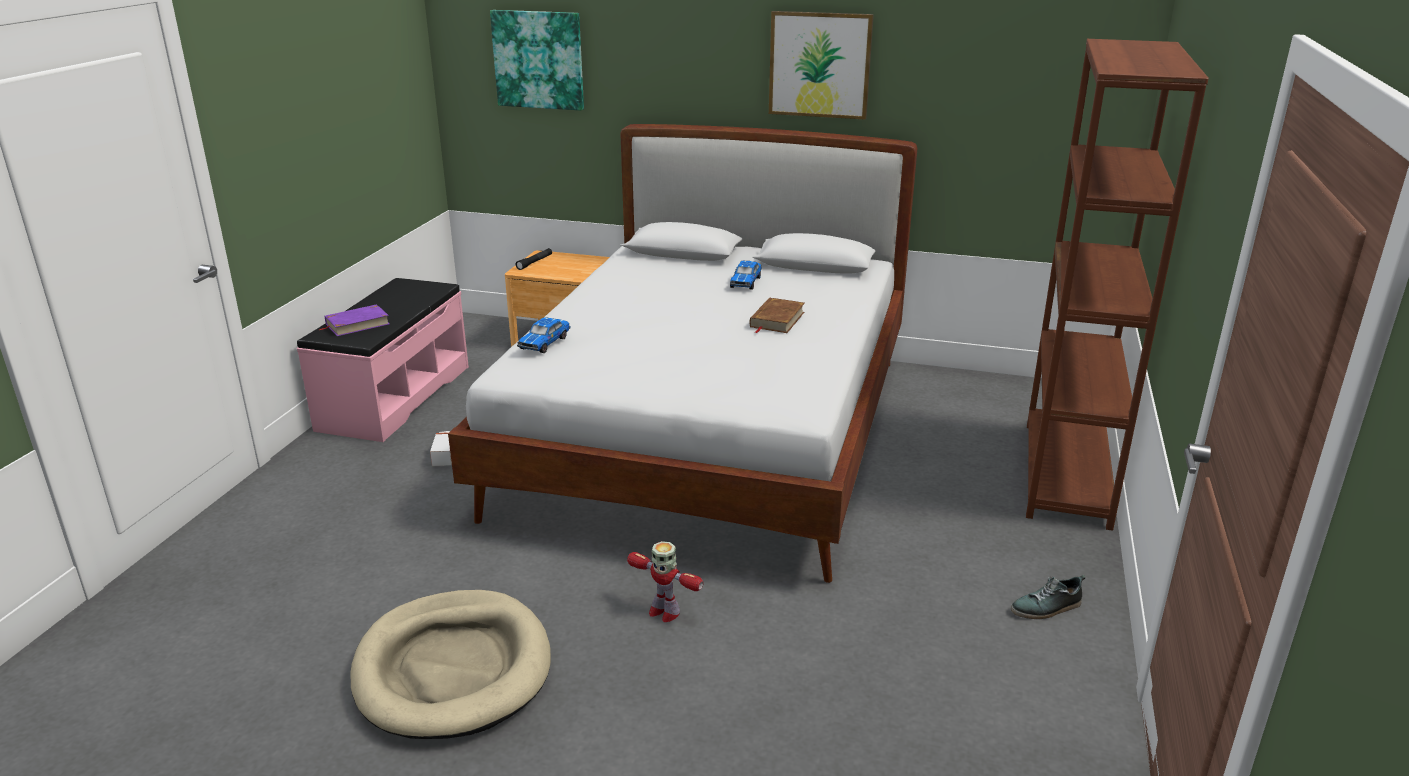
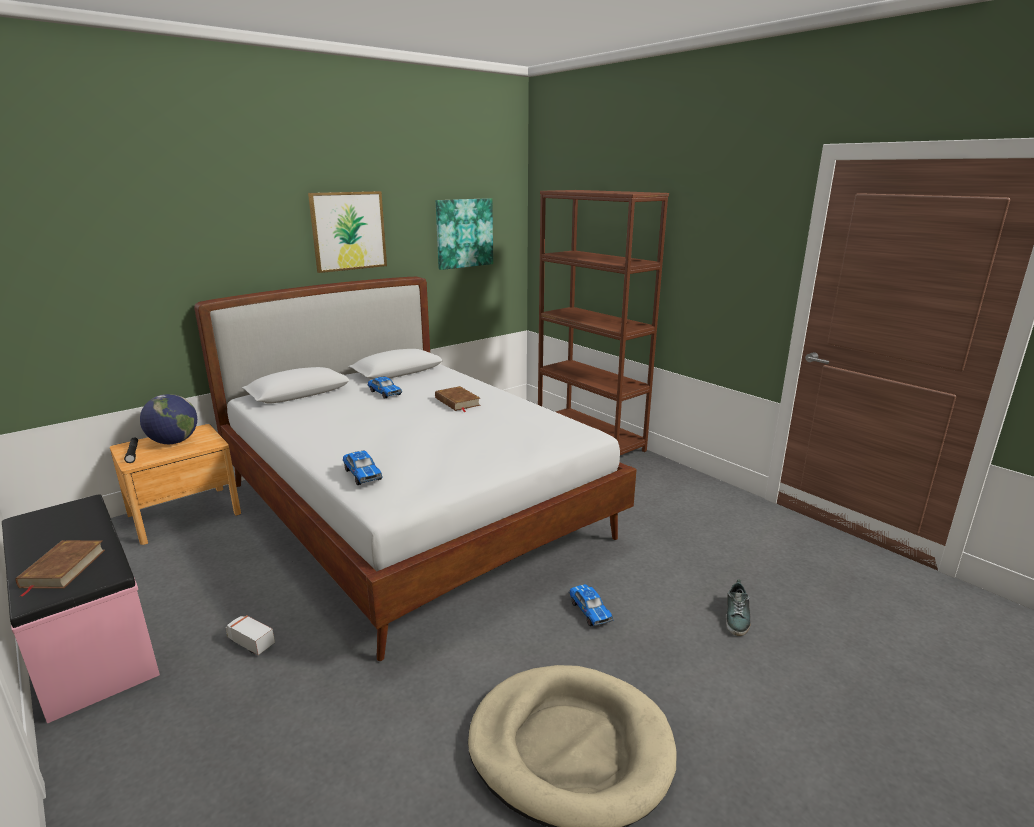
camera: 55 degrees left, 5 degrees down
(357, 324) = (63, 568): purple book -> brown book
(539, 59) = (80, 255): picture -> picture (464, 233)
(572, 264) = (174, 442): none -> globe
(663, 611) = (589, 610): toy robot -> toy car
(1046, 608) = (692, 492): shoe -> shoe (737, 617)

